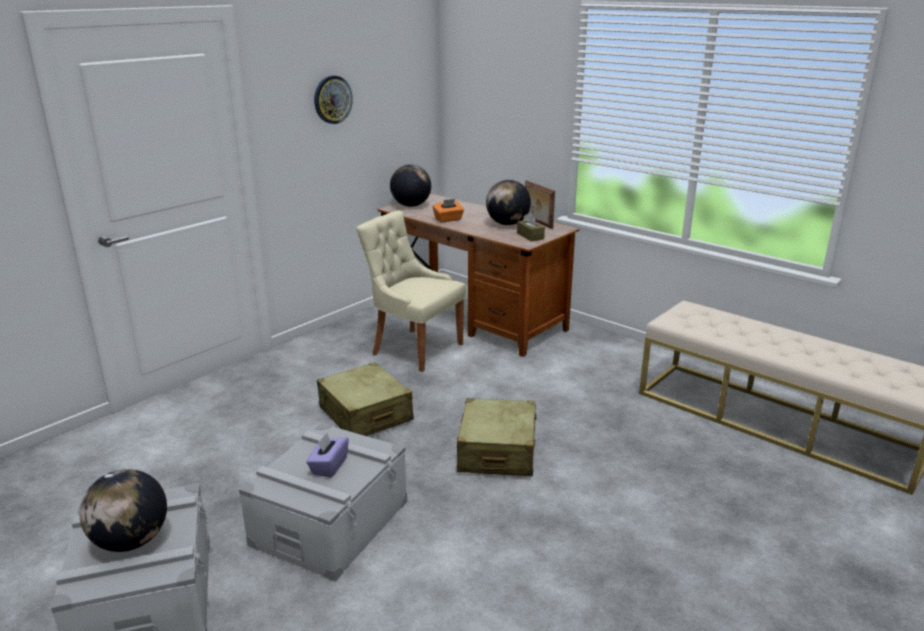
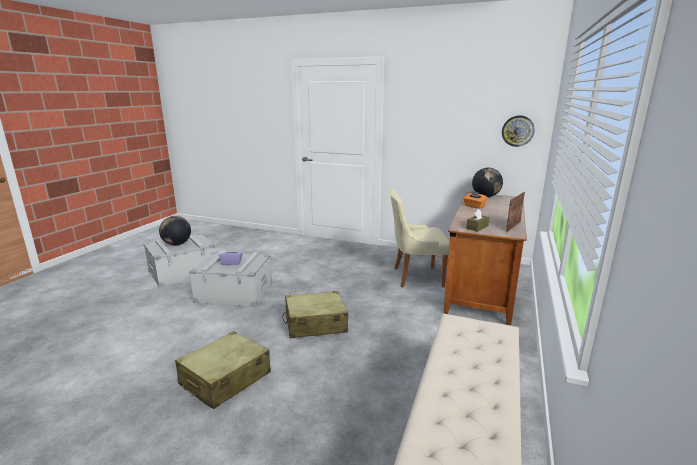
camera: 70 degrees right, 5 degrees down
(332, 99) = (443, 115): wall clock -> wall clock (517, 131)
(365, 414) = (330, 280): beige suitcase -> beige suitcase (225, 379)
(414, 348) = (415, 277): beige chair -> beige chair turned 105 degrees counterclockwise
(507, 224) = (493, 219): globe -> none

